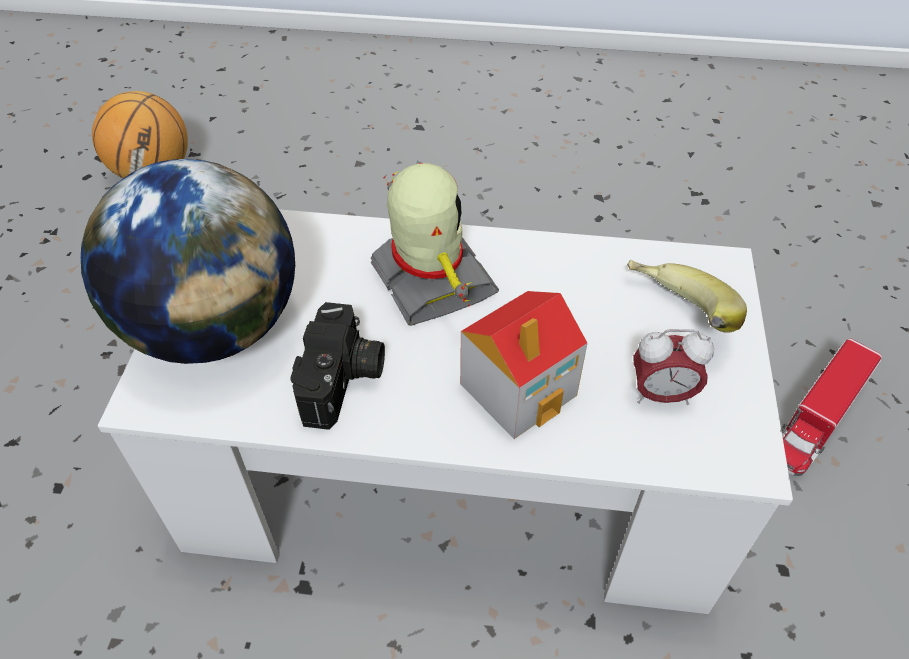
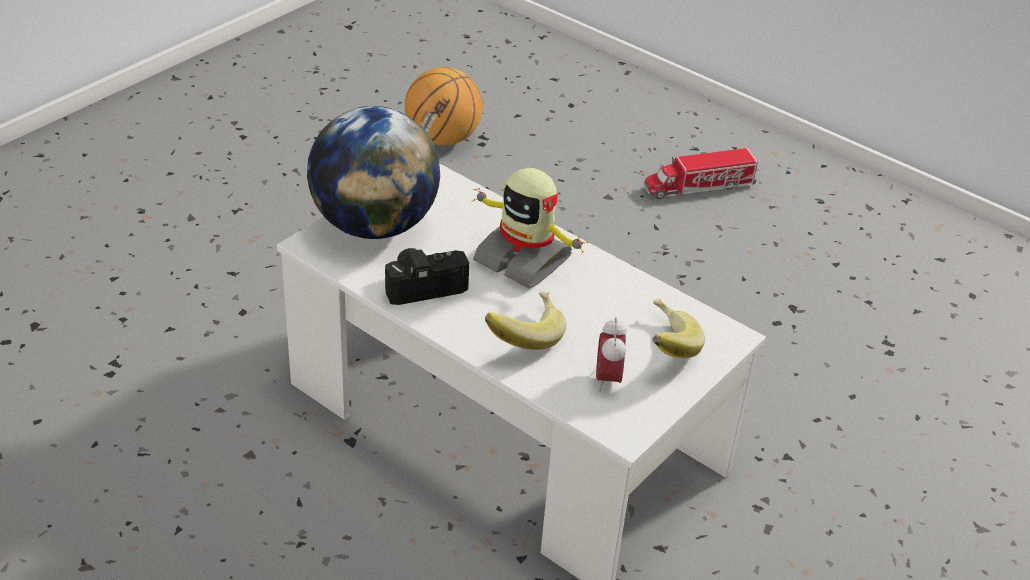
camera: 30 degrees right, 10 degrees down
(344, 381) = (424, 285): camera -> camera turned 150 degrees counterclockwise
(430, 282) = (524, 258): toy robot -> toy robot turned 120 degrees clockwise
(519, 388) = (523, 335): toy house -> banana
(661, 394) = (608, 379): alarm clock -> alarm clock turned 60 degrees clockwise
(817, 418) = (821, 540): toy truck -> toy truck (699, 186)

